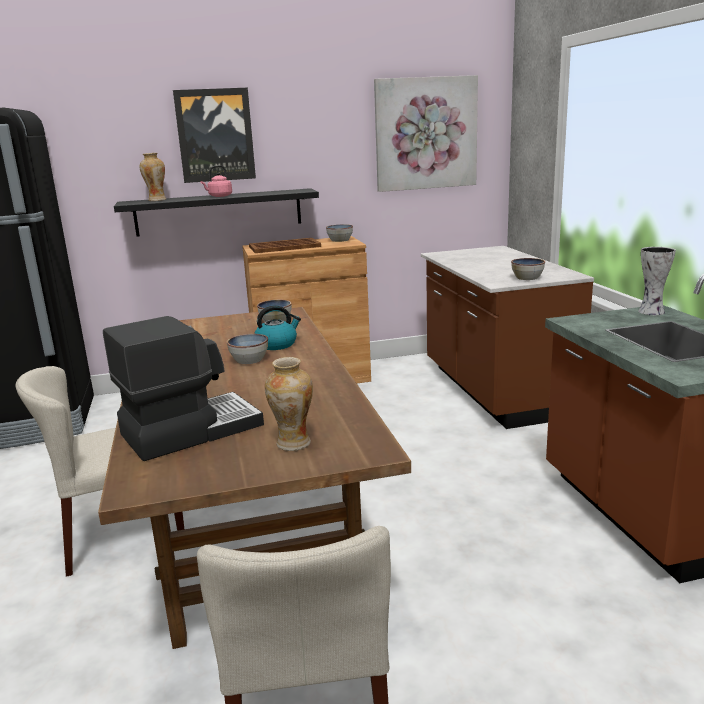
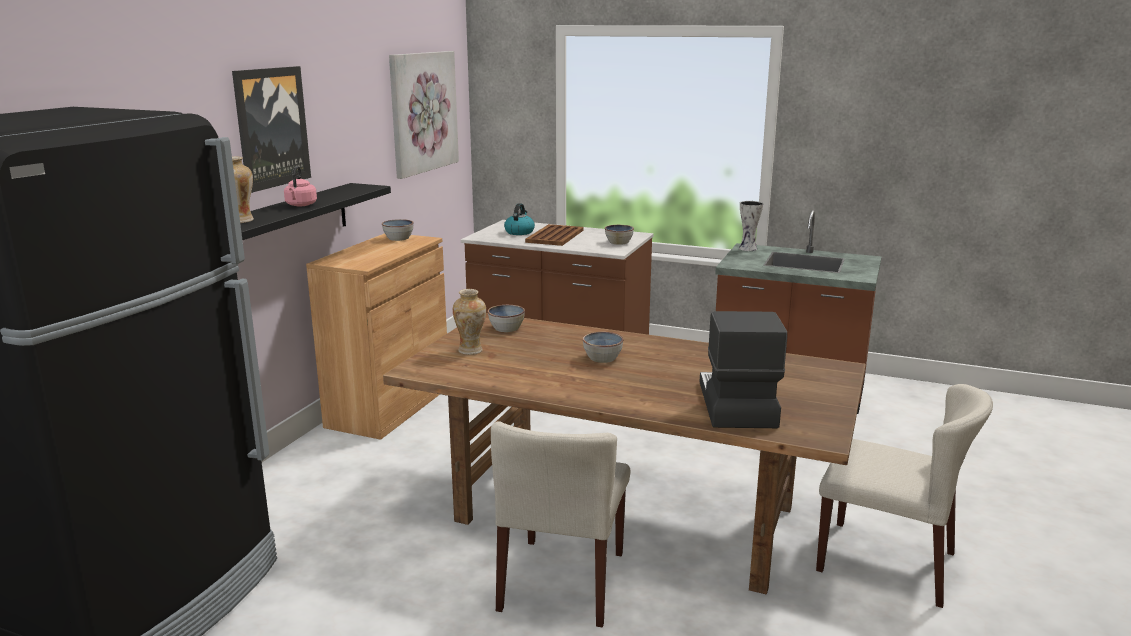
camera: 55 degrees left, 0 degrees up
(277, 344) = (578, 342): kettle -> kettle (519, 232)
(284, 247) = (368, 255): brown tray -> brown tray (554, 236)
(293, 444) = (804, 383): vase -> vase (471, 351)

